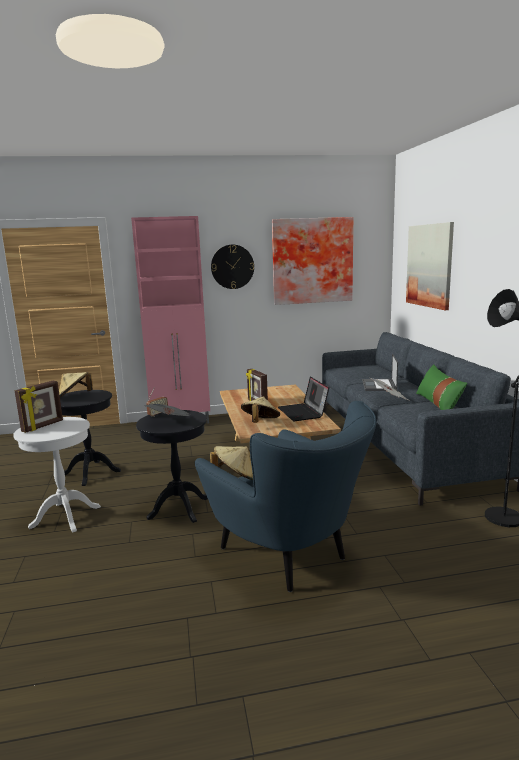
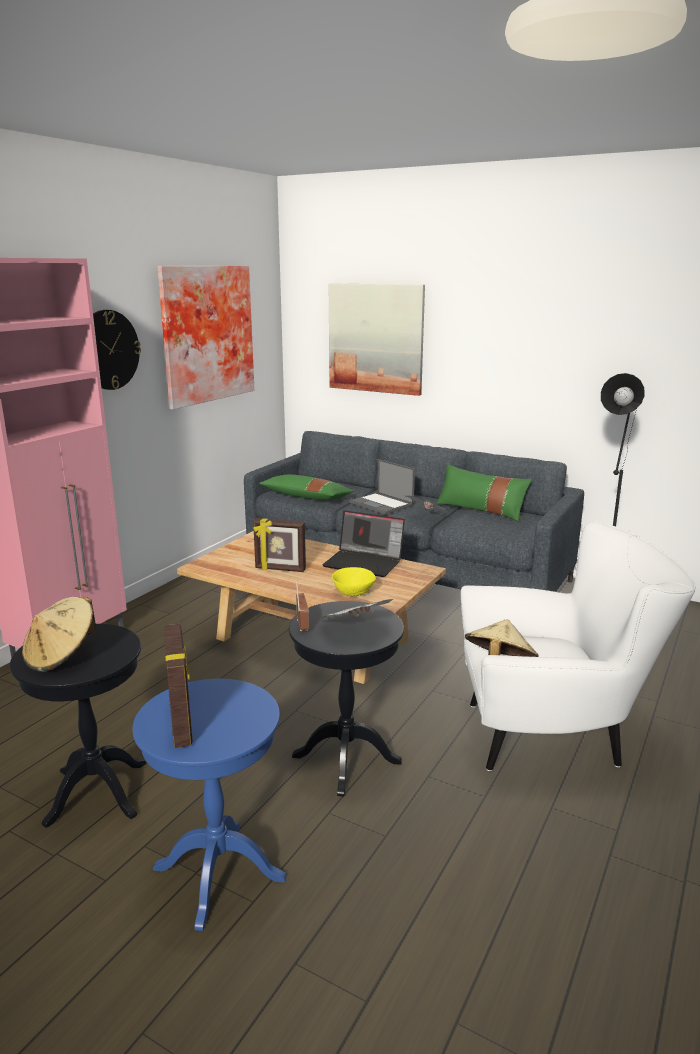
camera: 50 degrees left, 5 degrees up
(65, 517) = (219, 873): white side table -> blue side table
(260, 423) = (353, 593): beige hat -> yellow bowl
(290, 556) = (554, 736): blue armchair -> white armchair
(347, 373) = (306, 497): none -> green pillow

